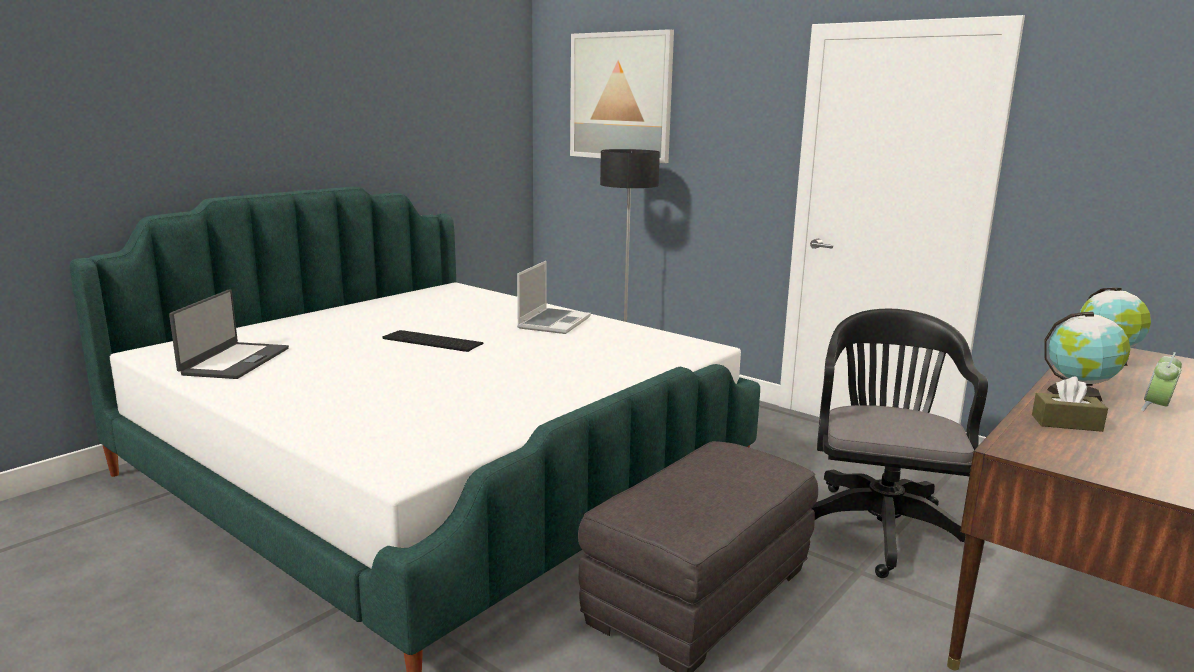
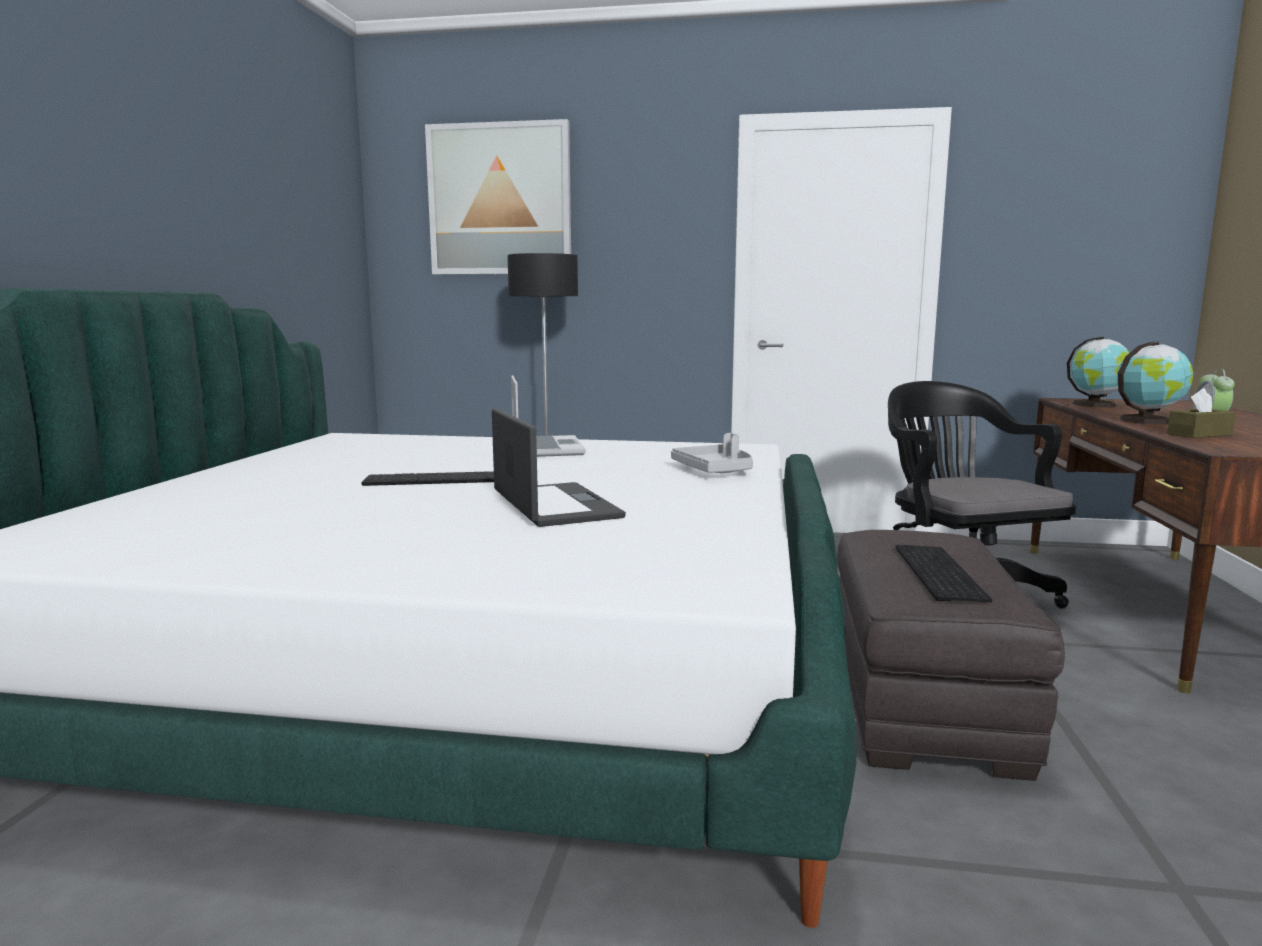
camera: 30 degrees left, 5 degrees down
(234, 361) = (172, 537): laptop -> laptop (553, 506)
(621, 368) = (715, 470): none -> grey tray
(688, 493) = (935, 572): none -> keyboard

